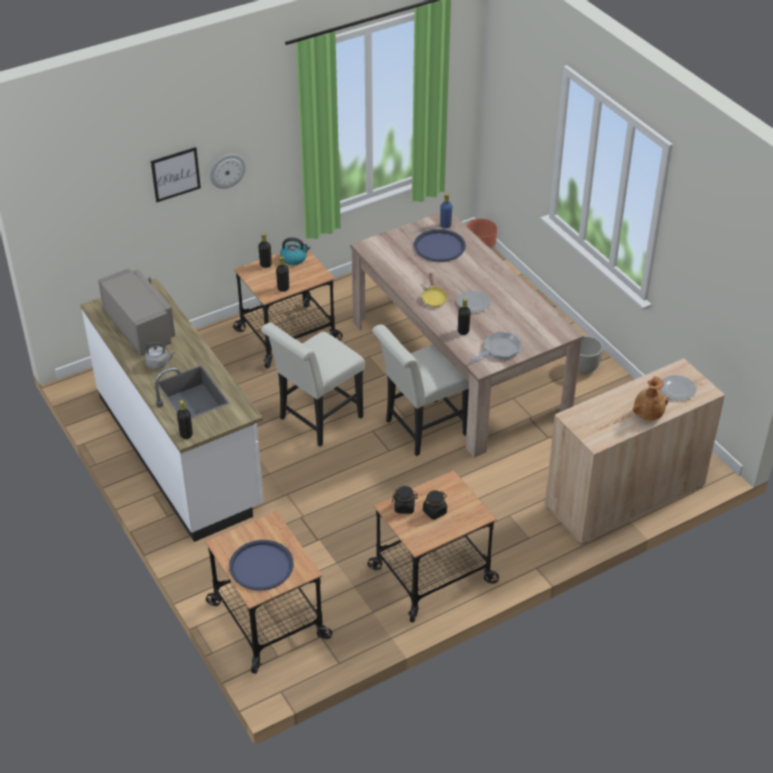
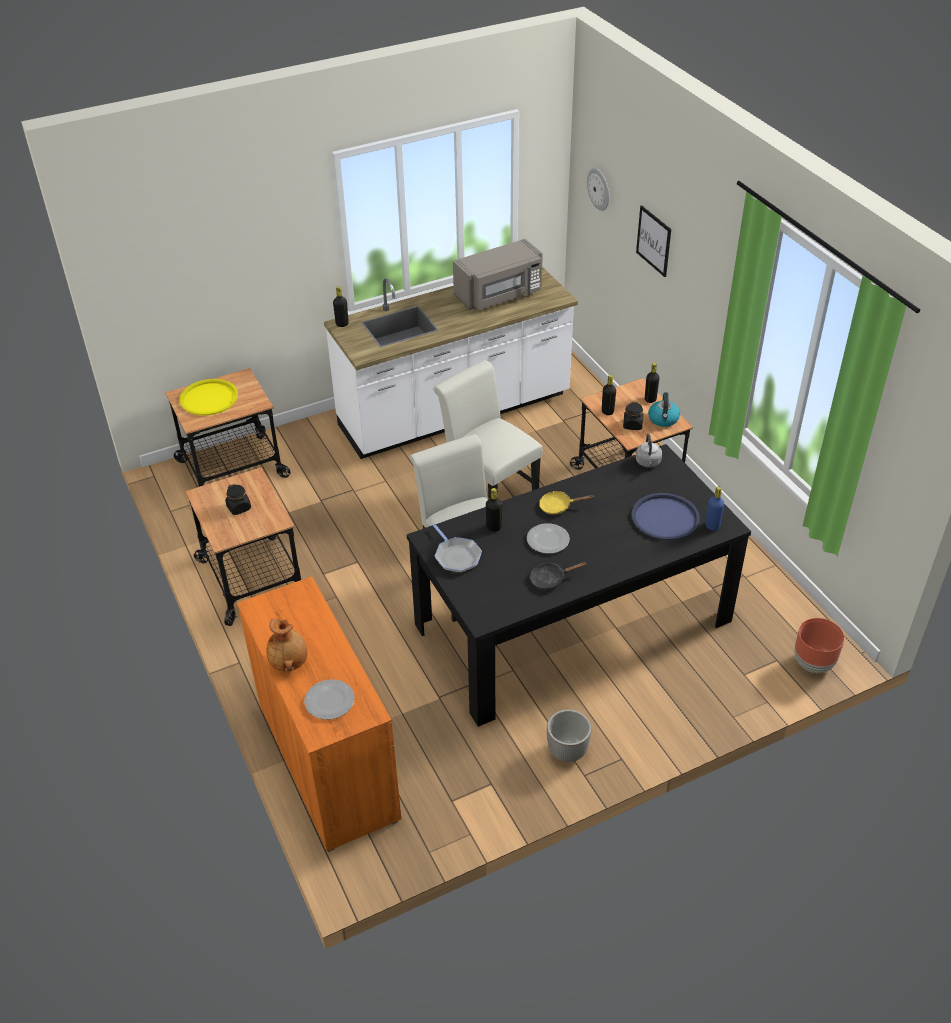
camera: 95 degrees right, 0 degrees up
(159, 363) = (444, 306): grey kettle -> grey kettle (648, 463)
(227, 170) = (686, 284): wall clock -> wall clock (599, 189)
(261, 566) = (209, 398): blue tray -> yellow tray
(404, 507) = (251, 487): black jar -> black jar (632, 425)
(458, 367) = (572, 623): beige dining table -> black dining table
(516, 301) = (550, 579): none -> black frying pan
(624, 495) = (328, 761): beige cabinet -> orange cabinet

